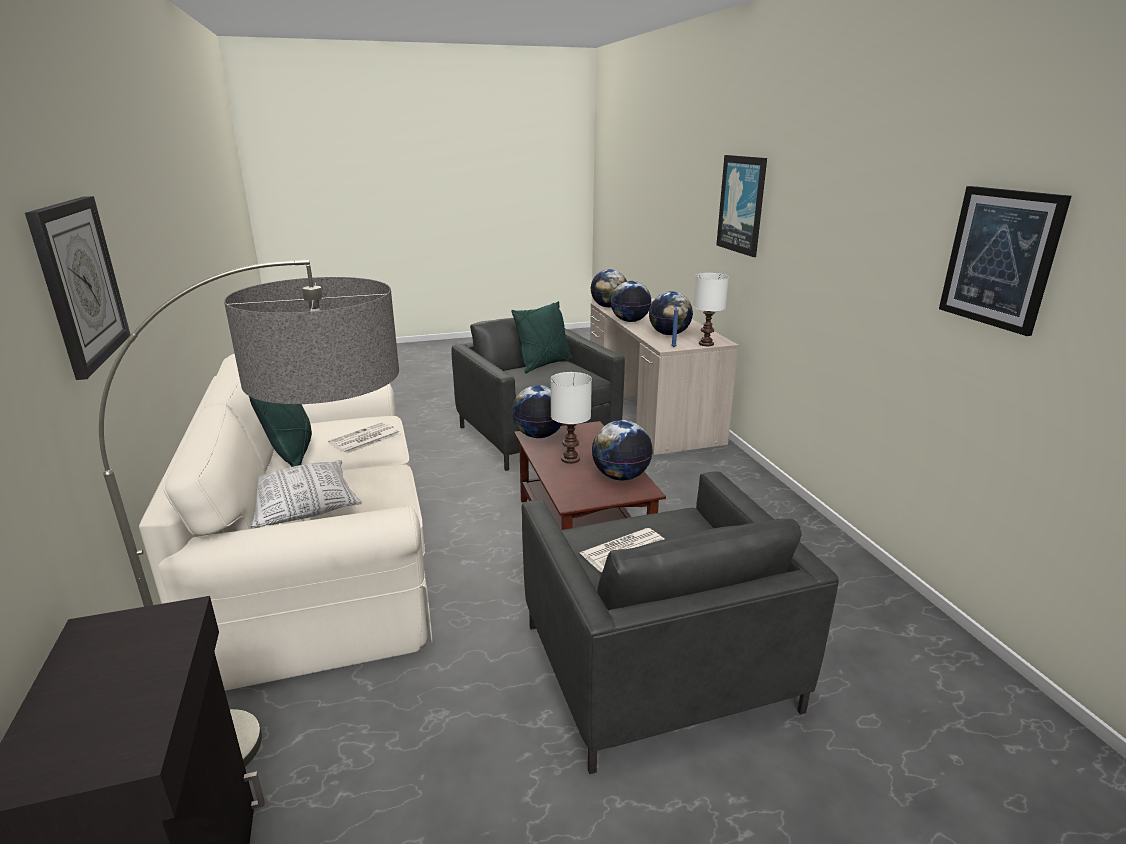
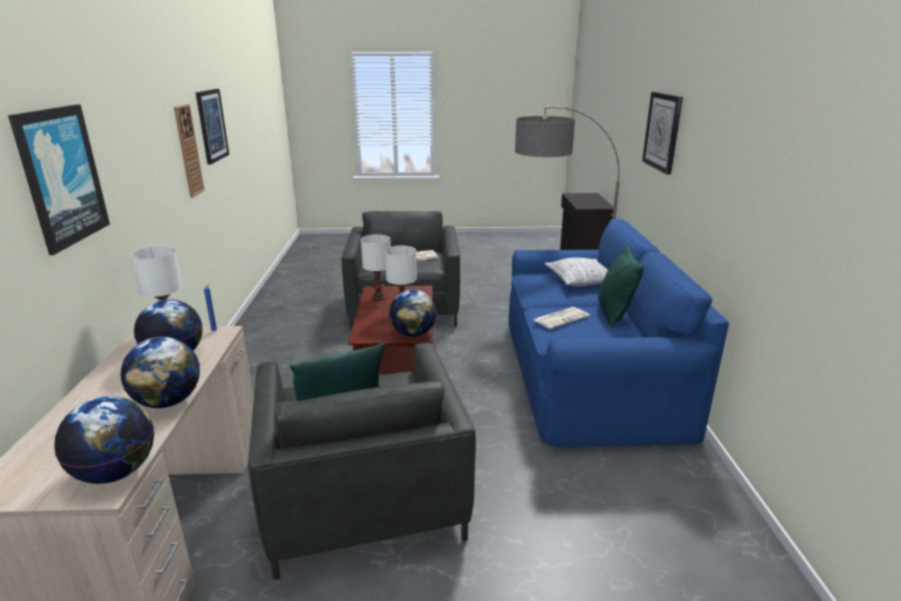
camera: 165 degrees left, 0 degrees up
(321, 561) = (588, 374): beige sofa -> blue sofa
(620, 476) = (379, 298): globe -> white table lamp
(900, 263) = (188, 151): none -> wall clock

